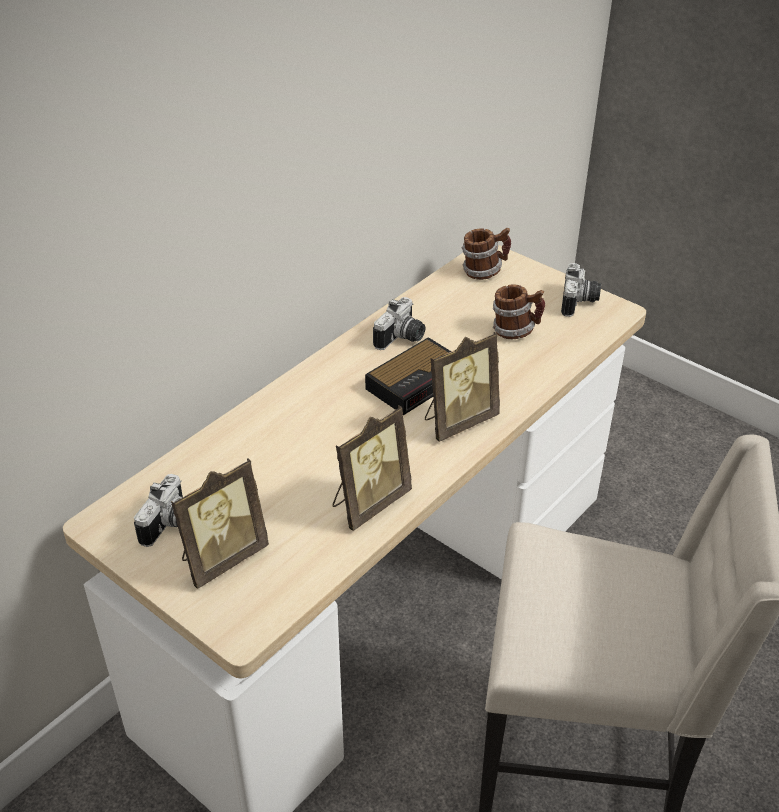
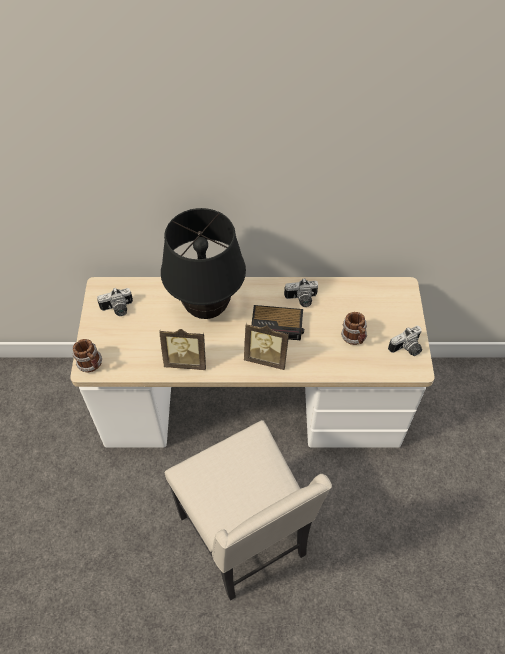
camera: 50 degrees right, 15 degrees up
(222, 557) = (115, 336): picture frame -> none
(302, 430) = (206, 308): none -> black table lamp
(484, 271) = (388, 295): mug -> mug (91, 364)

